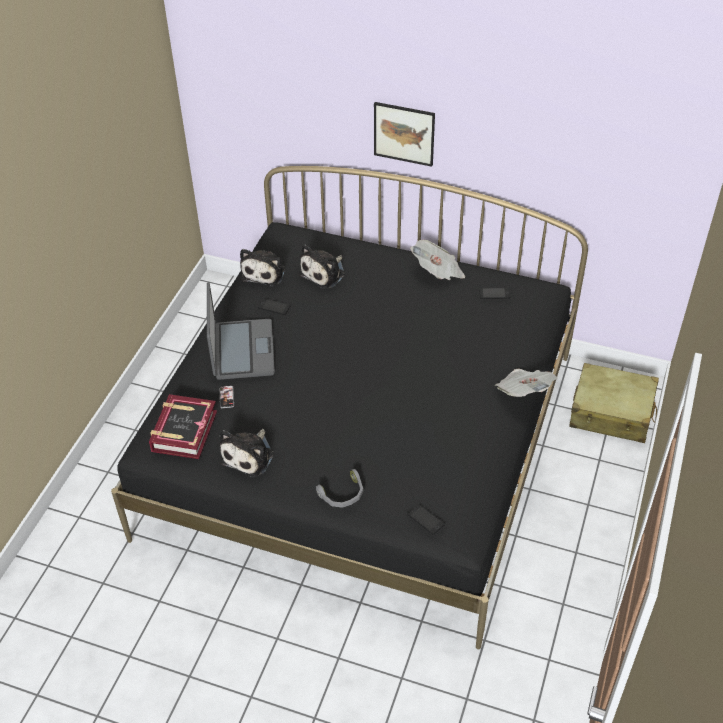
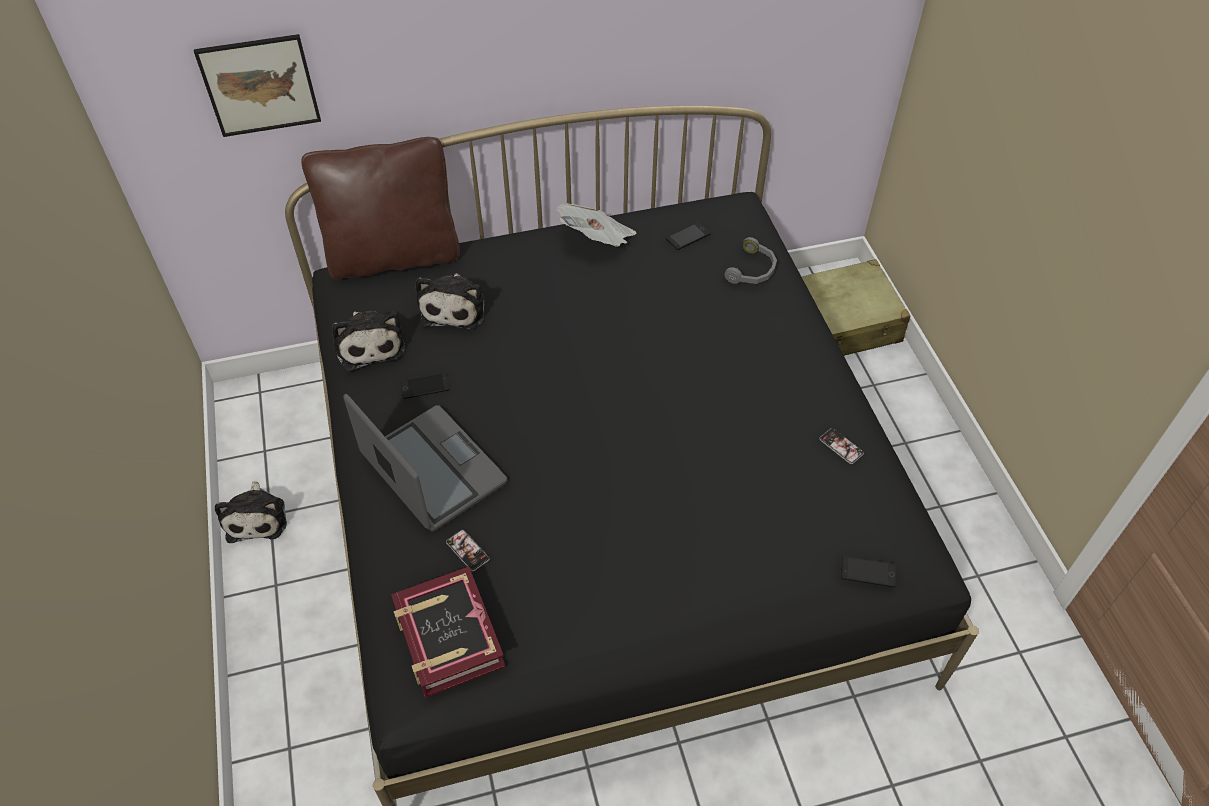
camera: 35 degrees left, 5 degrees up
(249, 456) = (572, 619): plush toy -> plush toy (257, 517)
(316, 231) = (393, 256): none -> brown pillow
(343, 495) = (742, 600): grey headphones -> grey headphones (752, 270)
(404, 133) = (494, 59): picture -> picture (260, 85)
(474, 450) = (841, 446): none -> phone
(524, 392) = (828, 342): newspaper -> none

